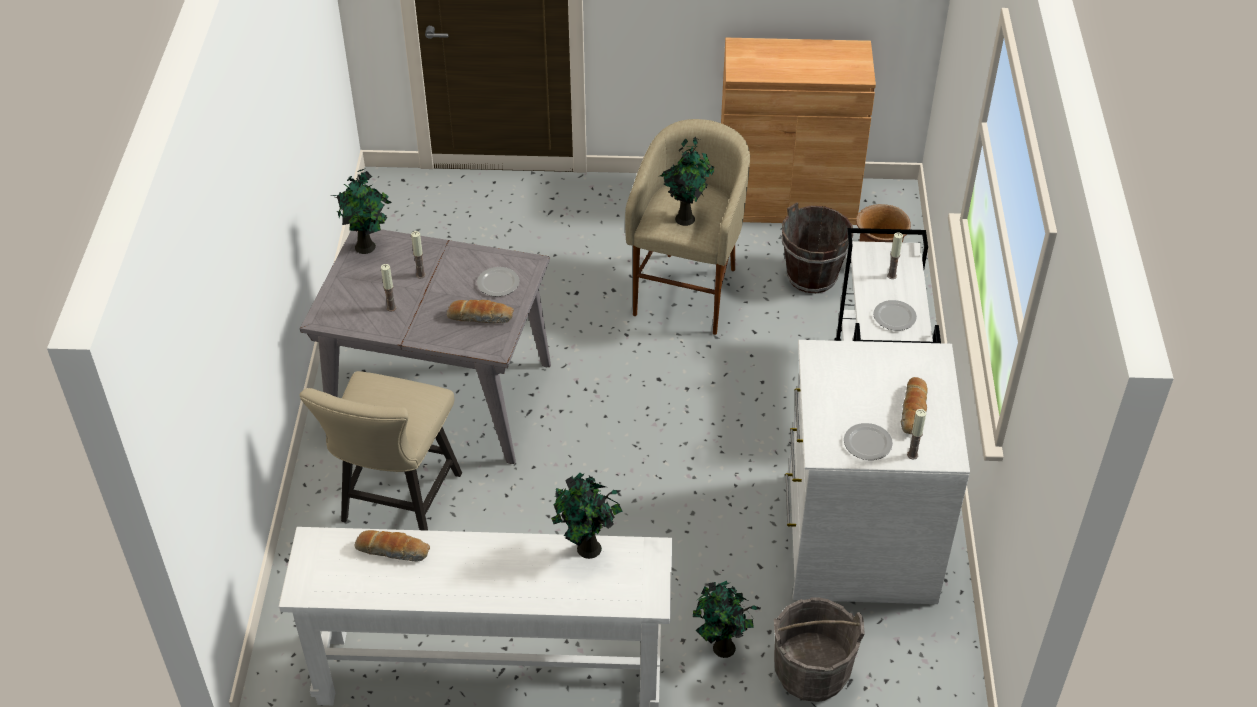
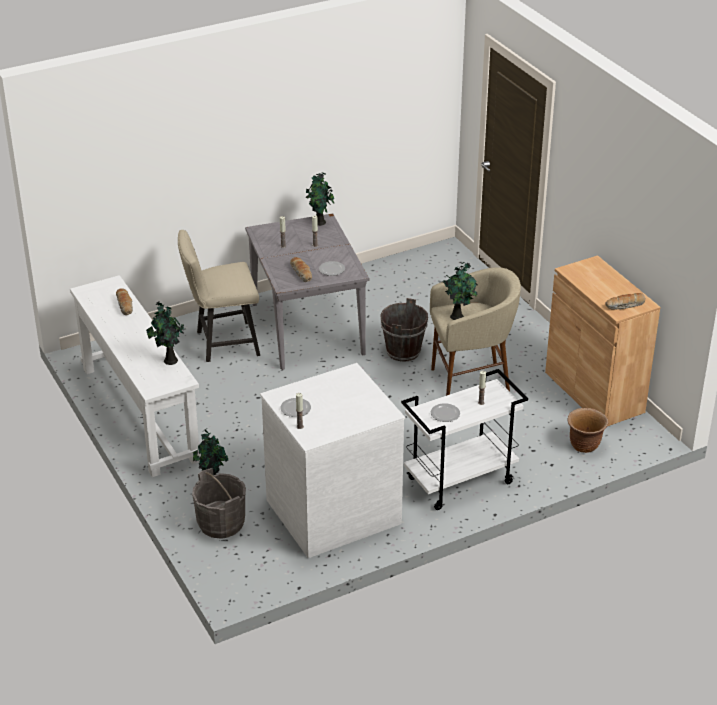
camera: 60 degrees right, 10 degrees down
(812, 276) = (535, 425): brown bucket -> brown bucket (403, 352)
(913, 411) = (334, 418): bread -> bread (625, 306)

